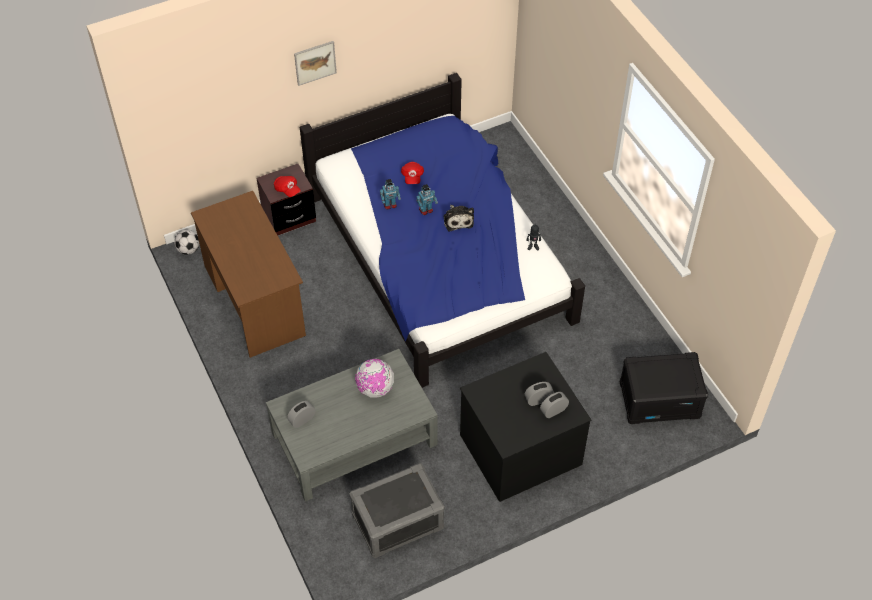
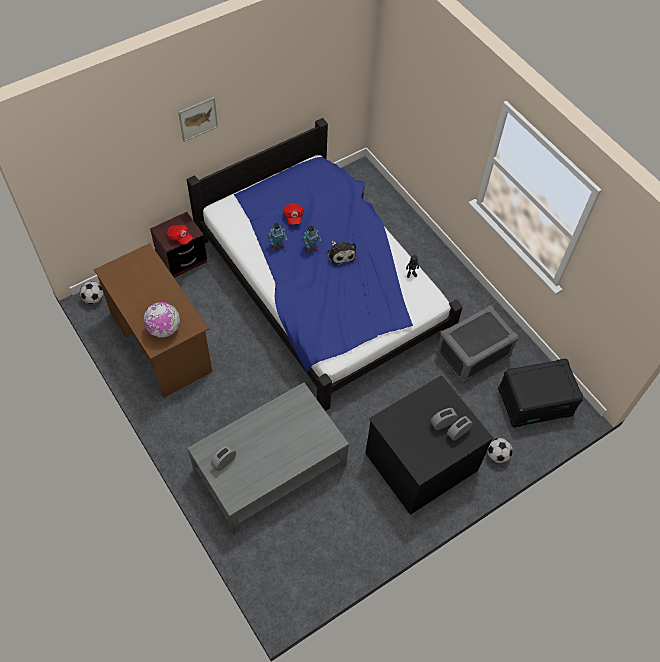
camera: 10 degrees left, 5 degrees up
(375, 389) = (288, 424): globe -> globe (164, 329)
(397, 521) = (321, 544): grey storage box -> grey storage box (473, 354)
(606, 451) = (497, 455): none -> football

